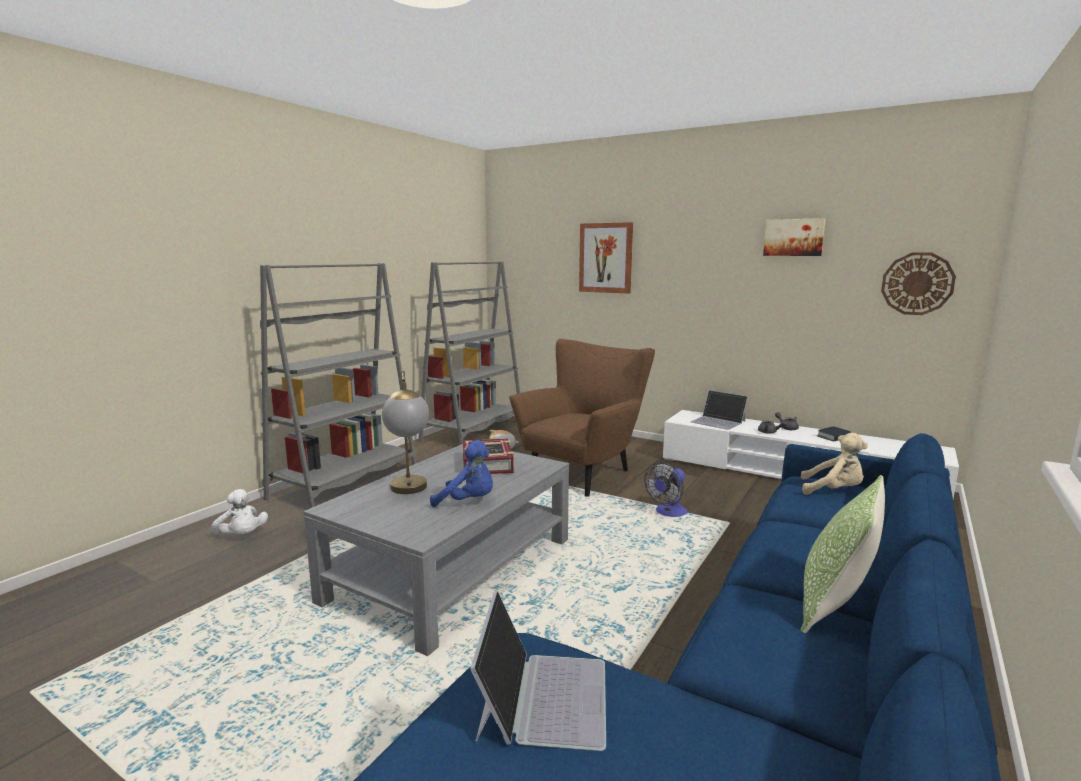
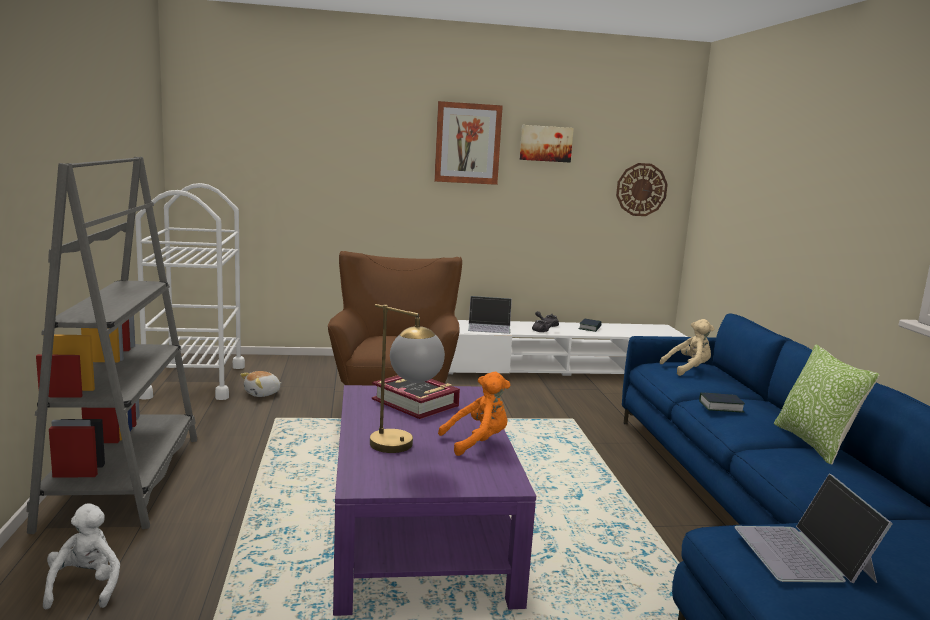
camera: 40 degrees left, 0 degrees up
(242, 536) = (85, 587): white plush toy -> white plush toy turned 105 degrees counterclockwise
(452, 570) = (420, 530): grey coffee table -> purple coffee table
(468, 502) = (477, 442): blue plush toy -> orange plush toy
(474, 432) = (195, 381): grey bookcase -> white cart
(542, 696) = (804, 554): laptop -> laptop turned 150 degrees counterclockwise
(606, 258) = (346, 153): picture -> picture (467, 143)
(668, 513) = (519, 423): fan -> none
(784, 534) = (721, 407): none -> book

